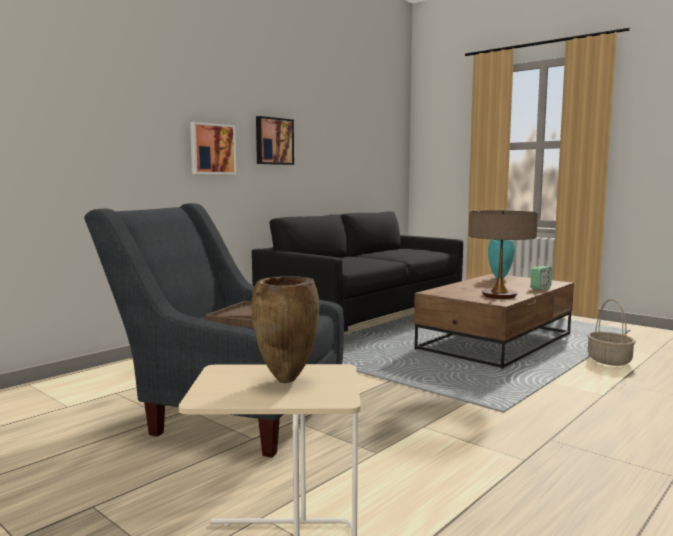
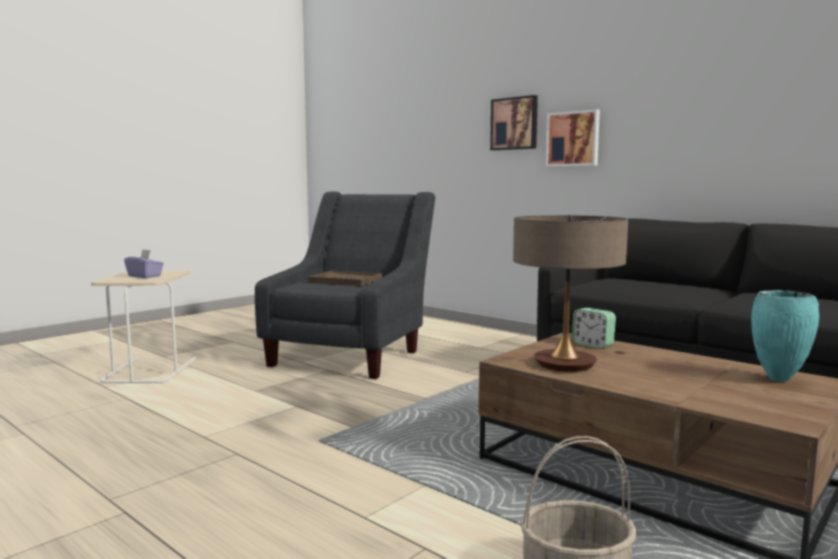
camera: 90 degrees right, 0 degrees up
(273, 141) = (663, 120): picture -> picture (515, 123)
(286, 381) = (145, 276): brown vase -> purple tissue box
(540, 288) = (679, 396): alarm clock -> alarm clock (592, 345)

